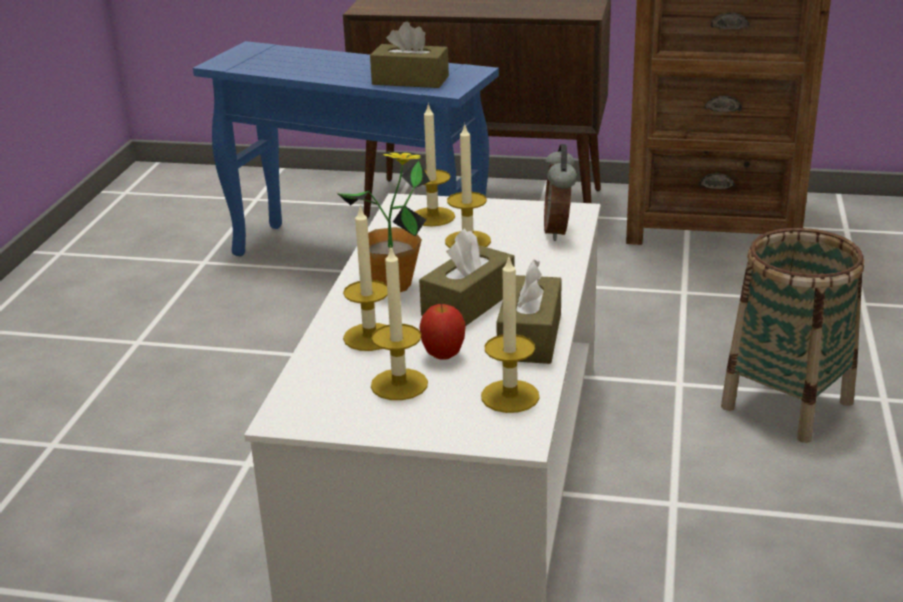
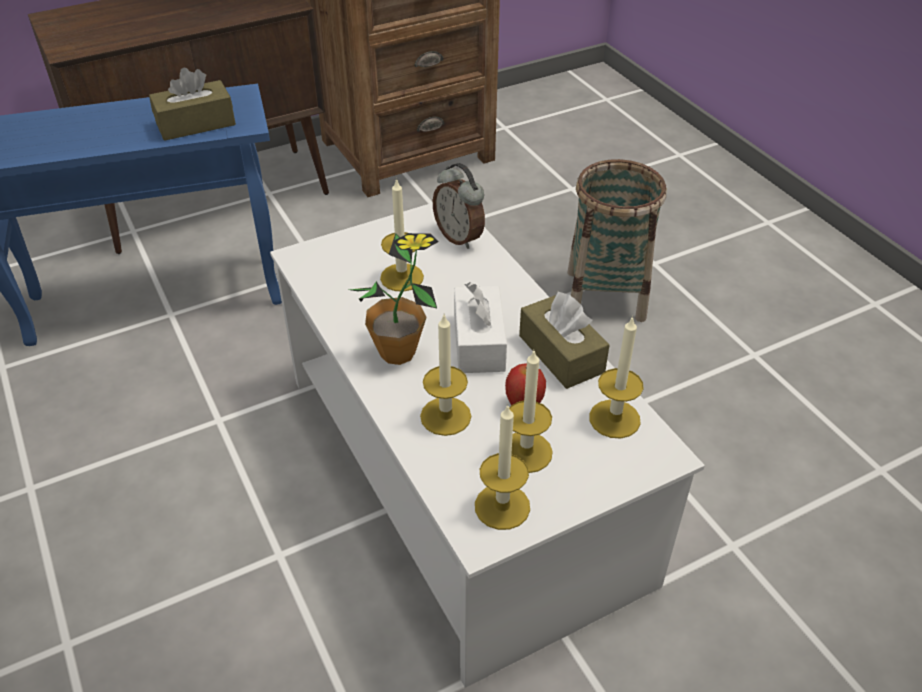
camera: 40 degrees left, 15 degrees up
(433, 217) = (342, 263): candle -> candle (502, 506)
(468, 303) = (479, 342): brown tissue box -> white tissue box

